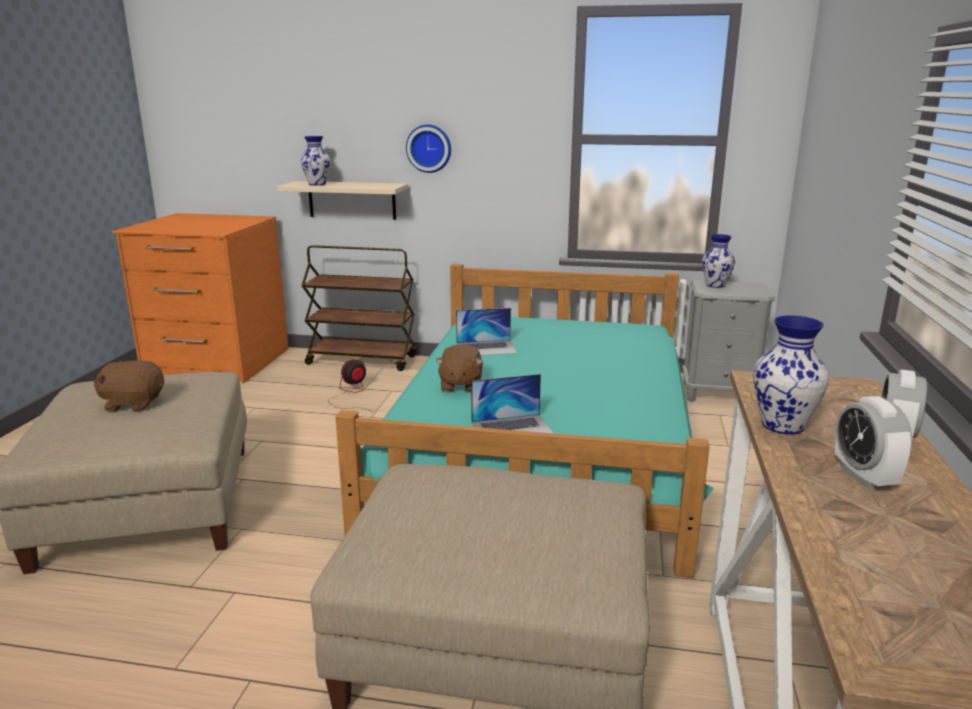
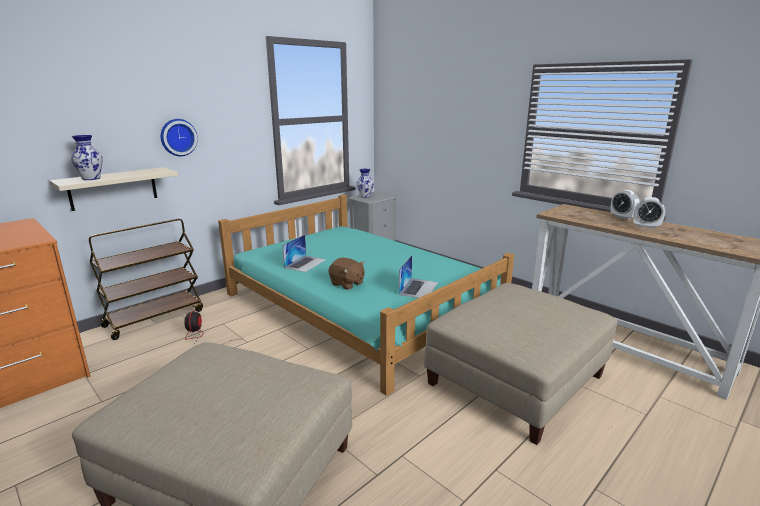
camera: 55 degrees left, 0 degrees up
(133, 403) = (214, 391): brown plush toy -> none
(783, 426) = (599, 223): vase -> none

